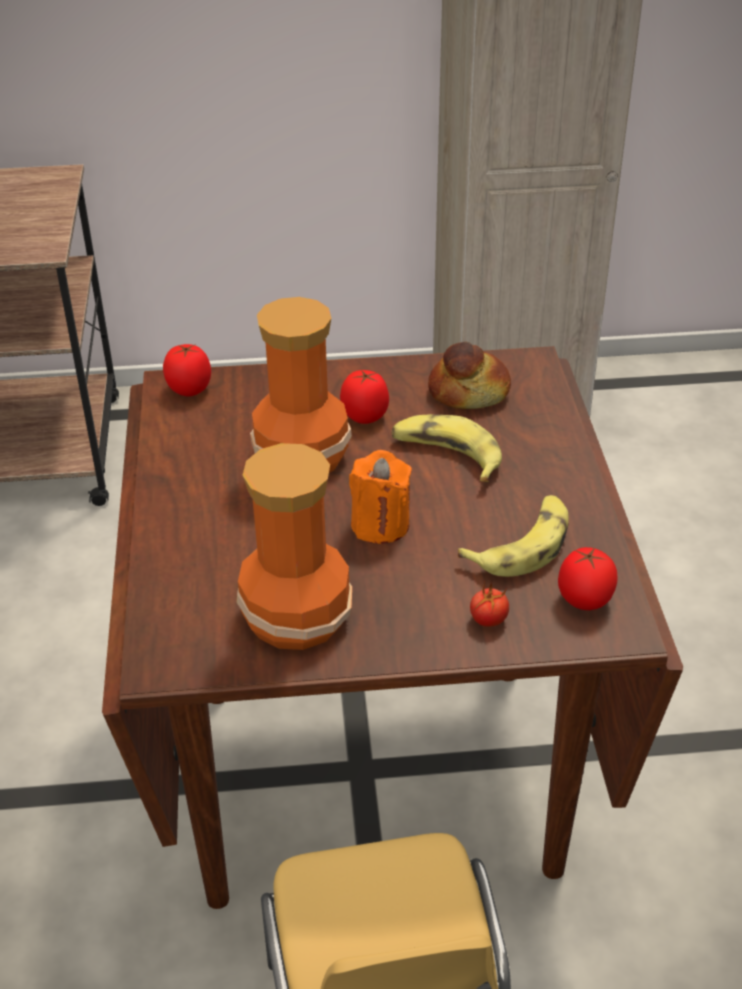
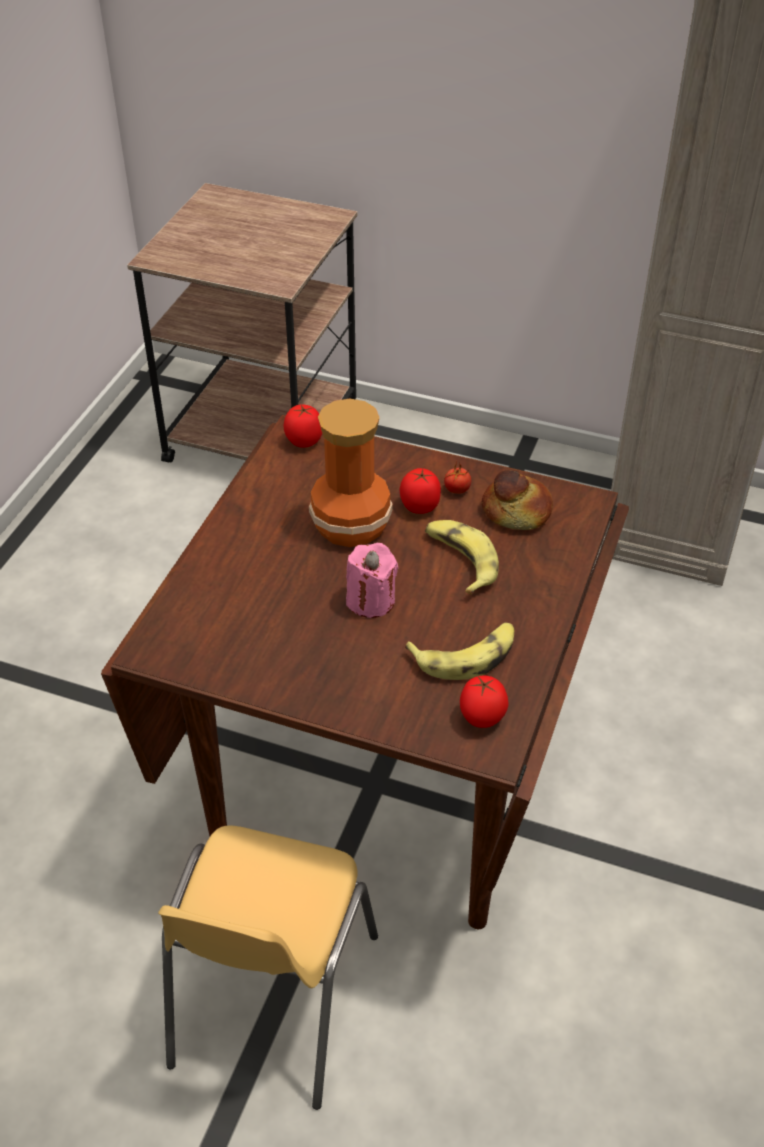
camera: 25 degrees right, 5 degrees up
(293, 616) = (262, 649): vase -> none
(380, 525) = (371, 601): orange candle -> pink candle
(488, 620) = (398, 706): tomato -> tomato (456, 490)

